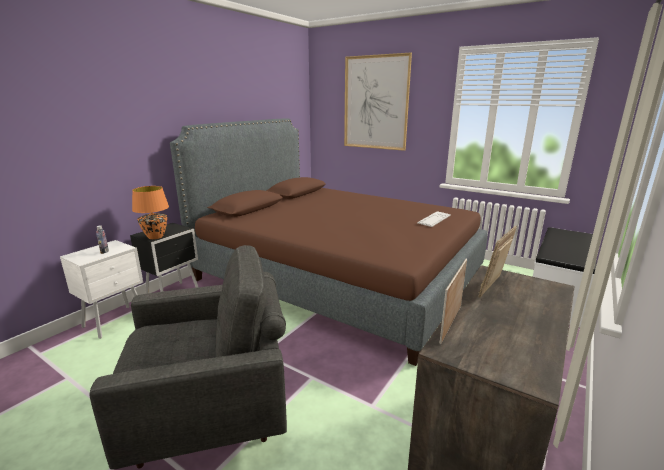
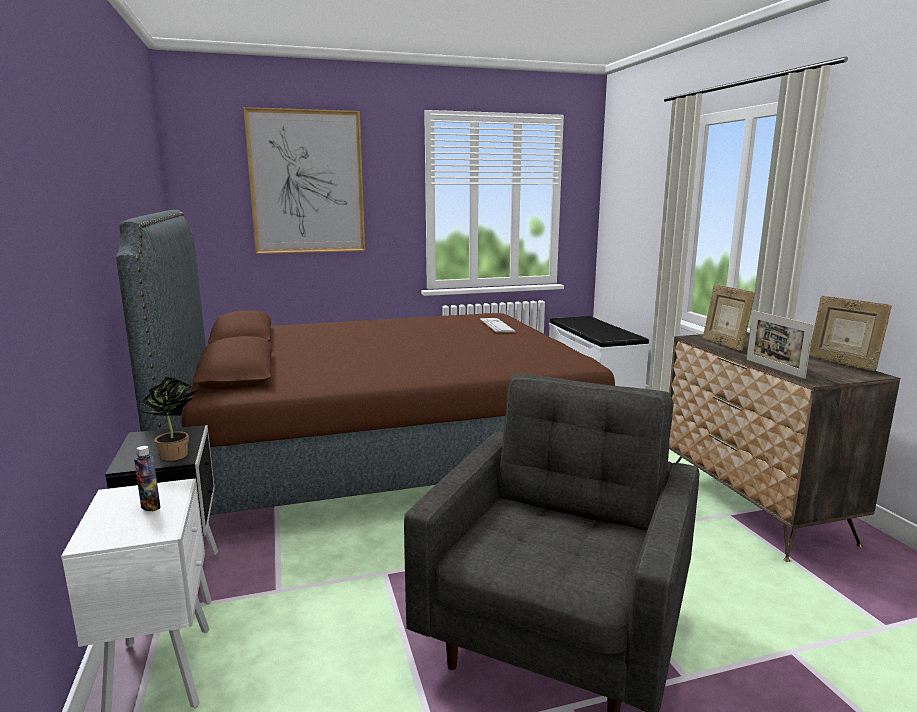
camera: 50 degrees left, 5 degrees down
(155, 237) = (177, 456): orange table lamp -> potted plant
(548, 356) = (842, 363): none -> picture frame

